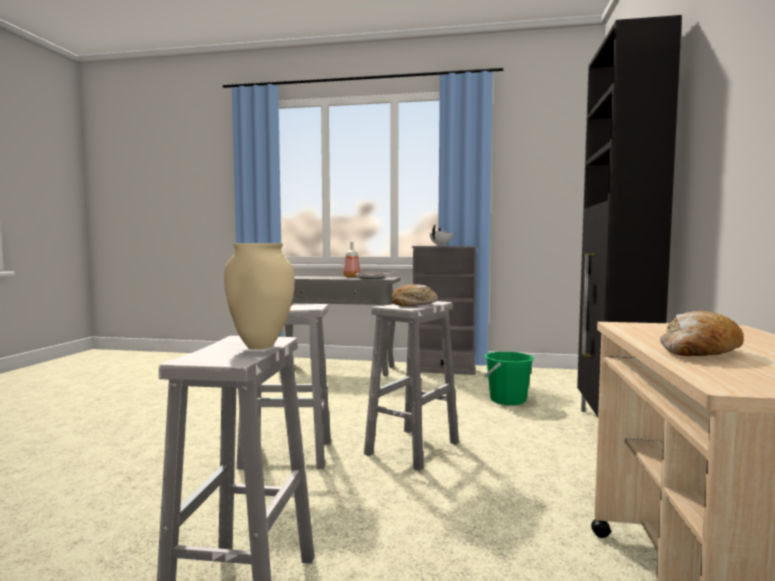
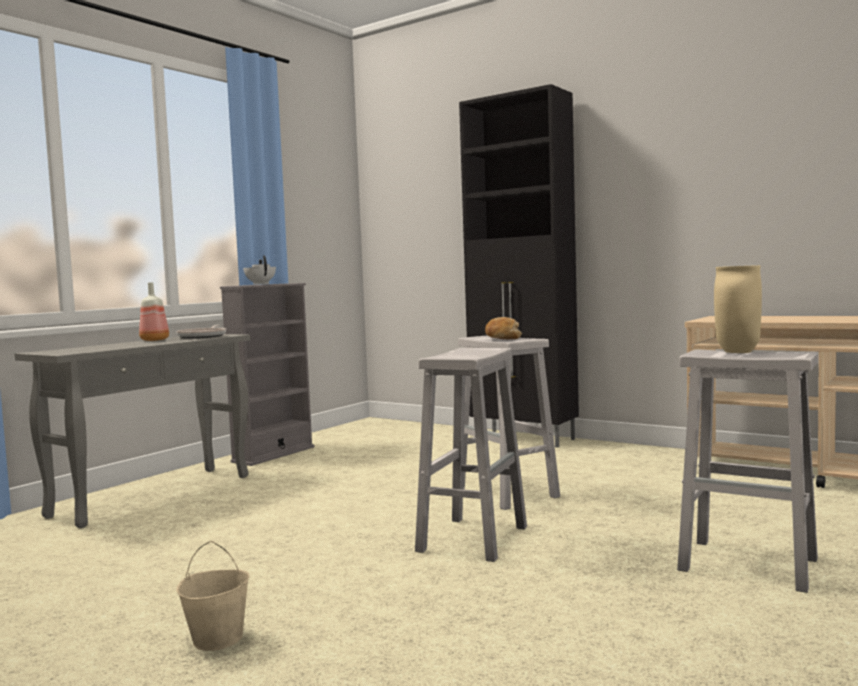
camera: 65 degrees left, 0 degrees up
(121, 425) = (218, 639): none -> beige bucket
(507, 400) = (416, 450): green bucket -> none
(698, 352) = (799, 320): bread -> none

